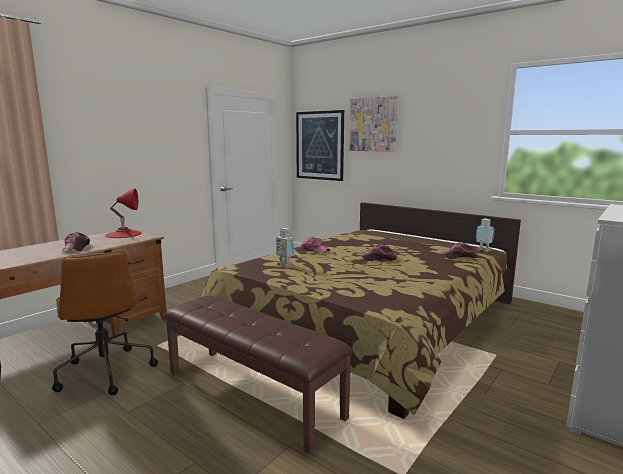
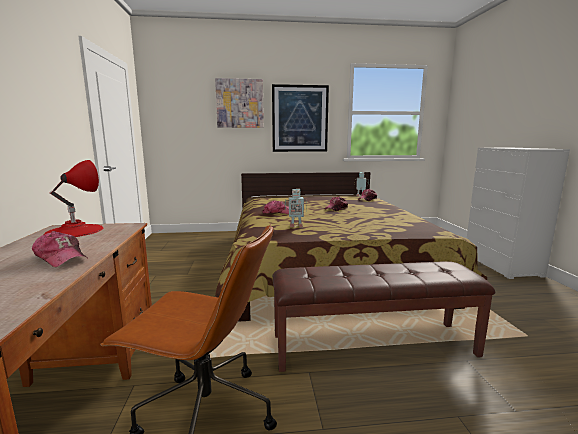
camera: 45 degrees left, 0 degrees up
(319, 145) = (179, 123): picture -> picture (300, 119)

